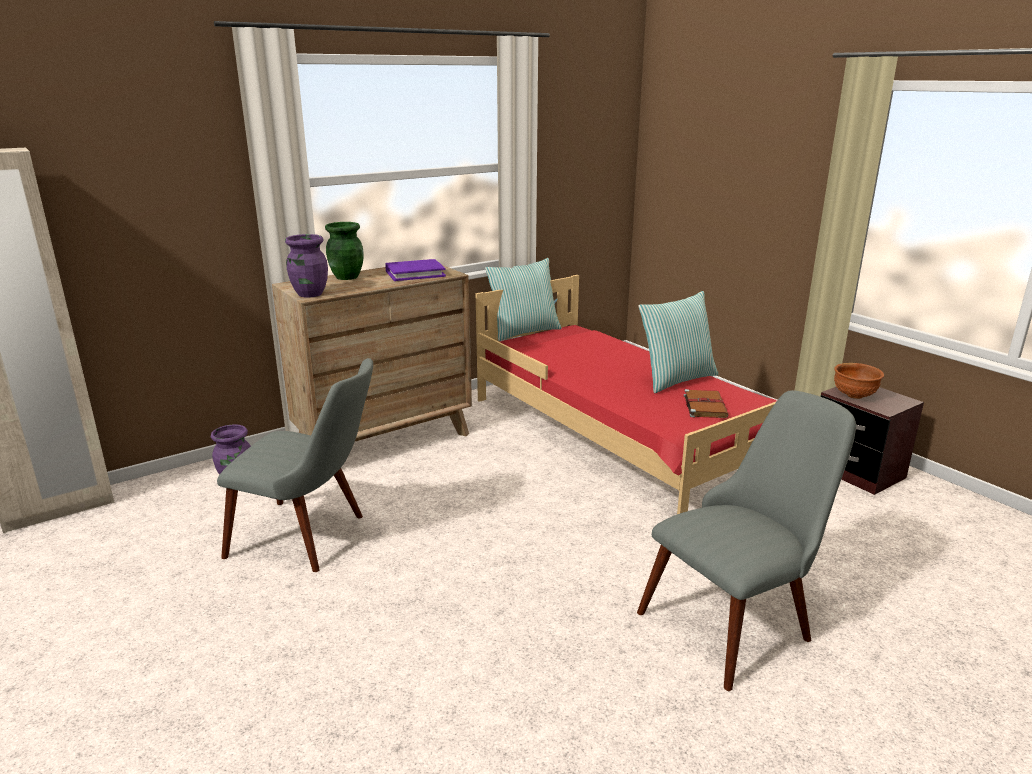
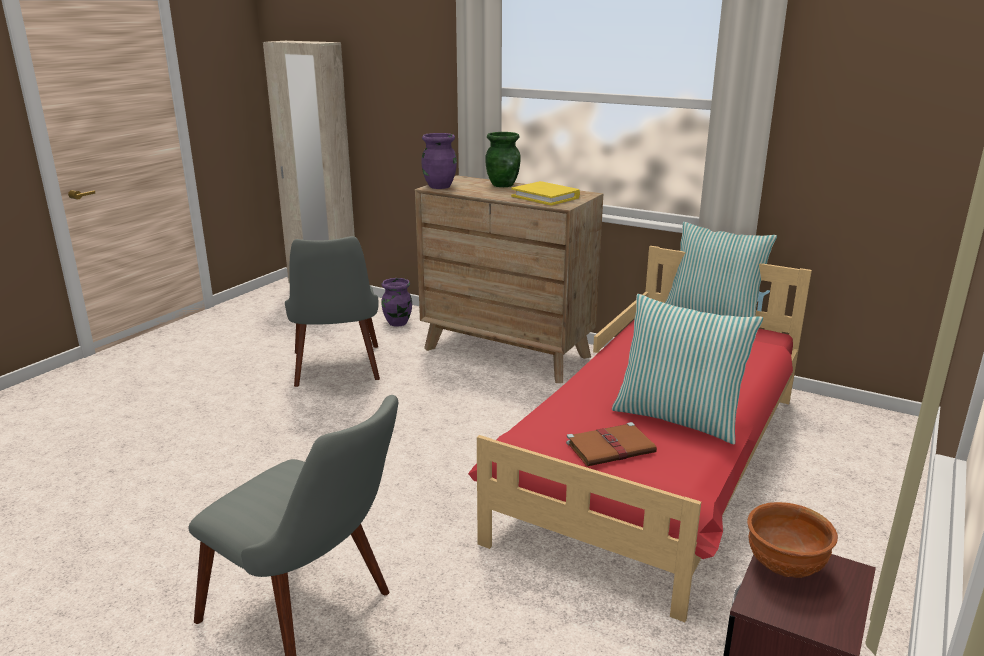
camera: 65 degrees right, 0 degrees up
(415, 273) = (545, 197): purple book -> yellow book

